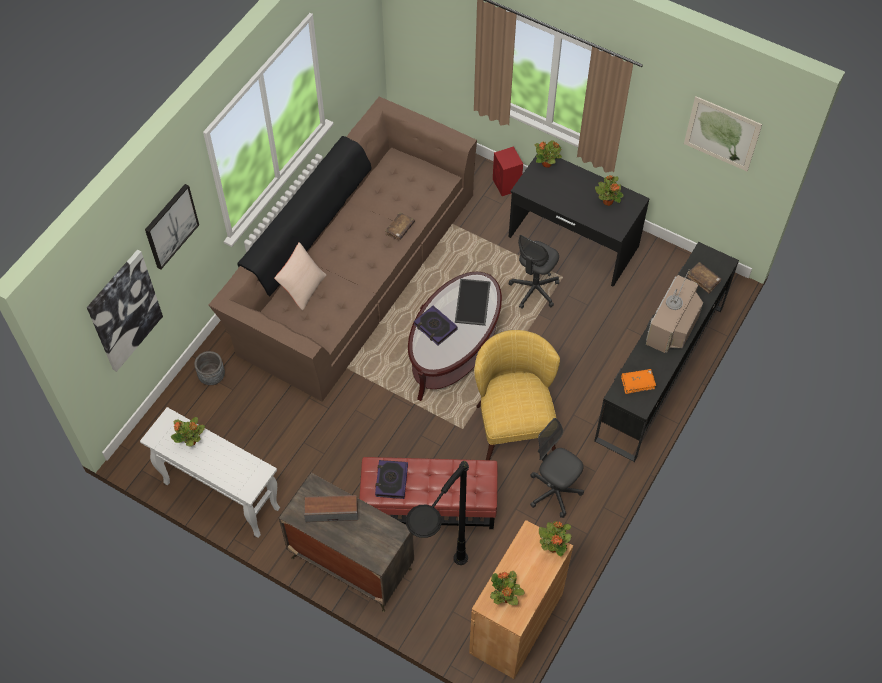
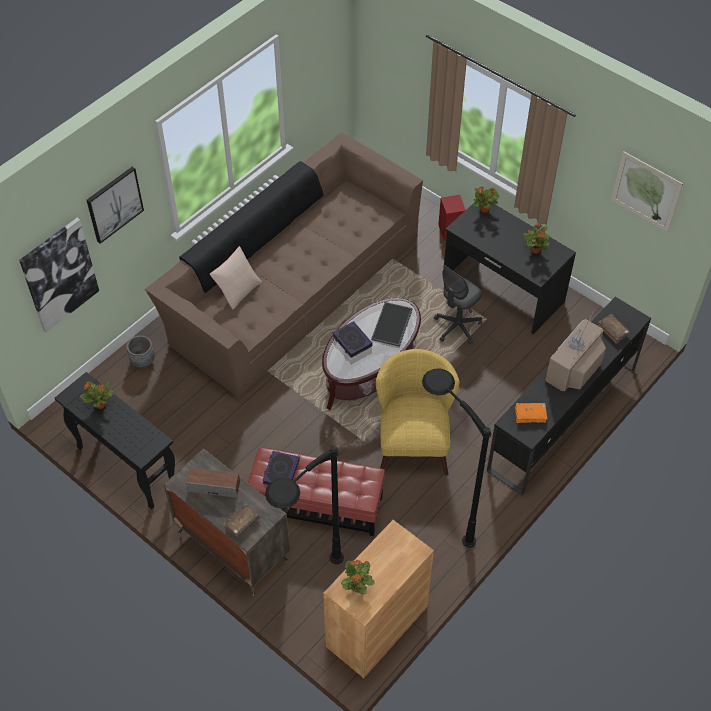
camera: 10 degrees right, 5 degrees down
(220, 495) = (126, 466): white console table -> black console table
(400, 229) = (338, 251): brown book -> brown book (241, 523)
(553, 546) = (414, 548): potted plant -> none
(554, 492) = (438, 511): grey office chair -> black floor lamp

